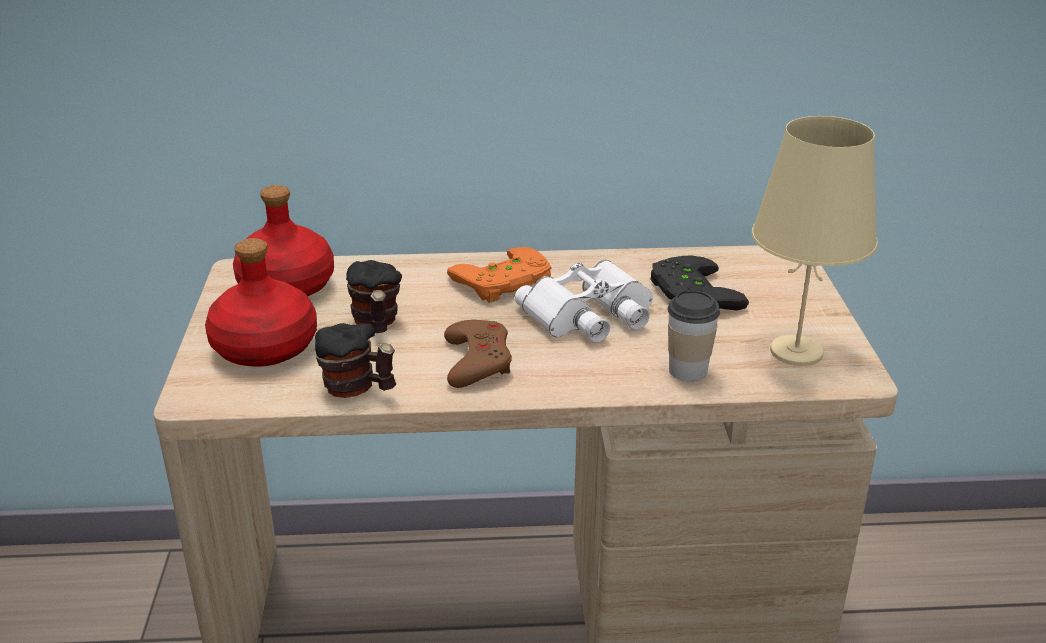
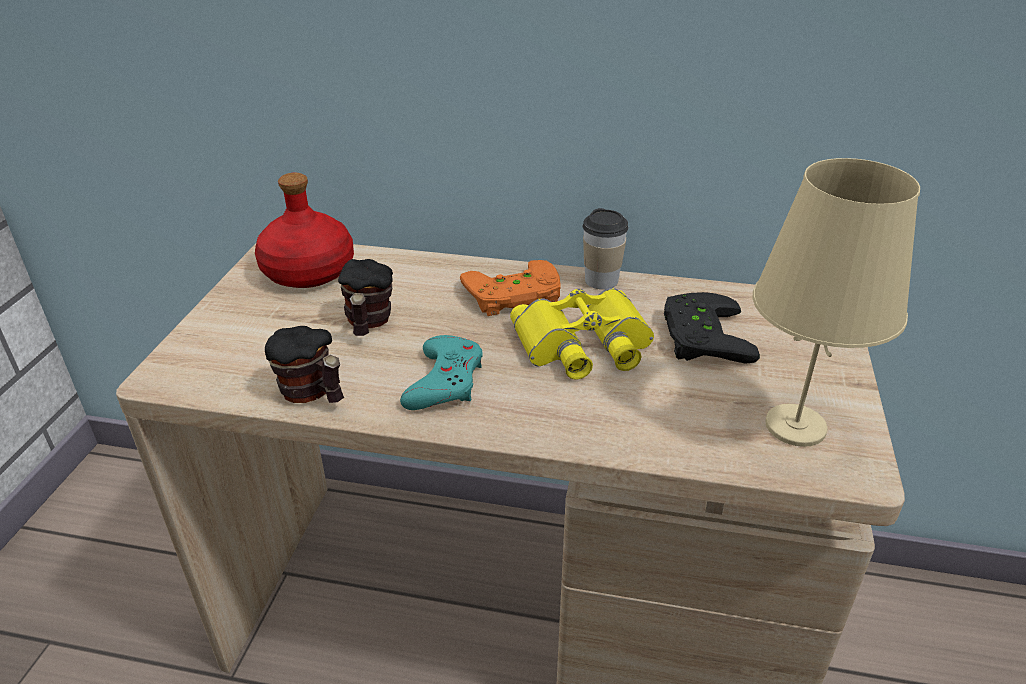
camera: 15 degrees right, 5 degrees up
(266, 348) = (254, 334): red bottle -> none
(477, 361) = (445, 381): brown game controller -> turquoise game controller
(590, 315) = (584, 345): white binoculars -> yellow binoculars
(688, 370) = (662, 430): cup -> cup (601, 280)

